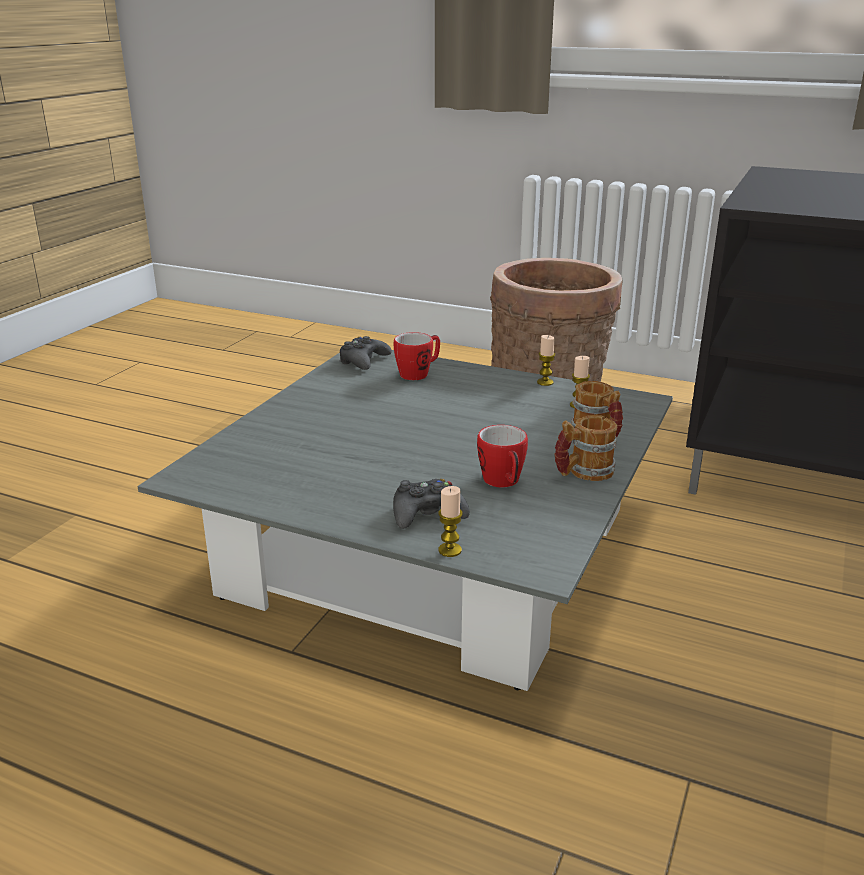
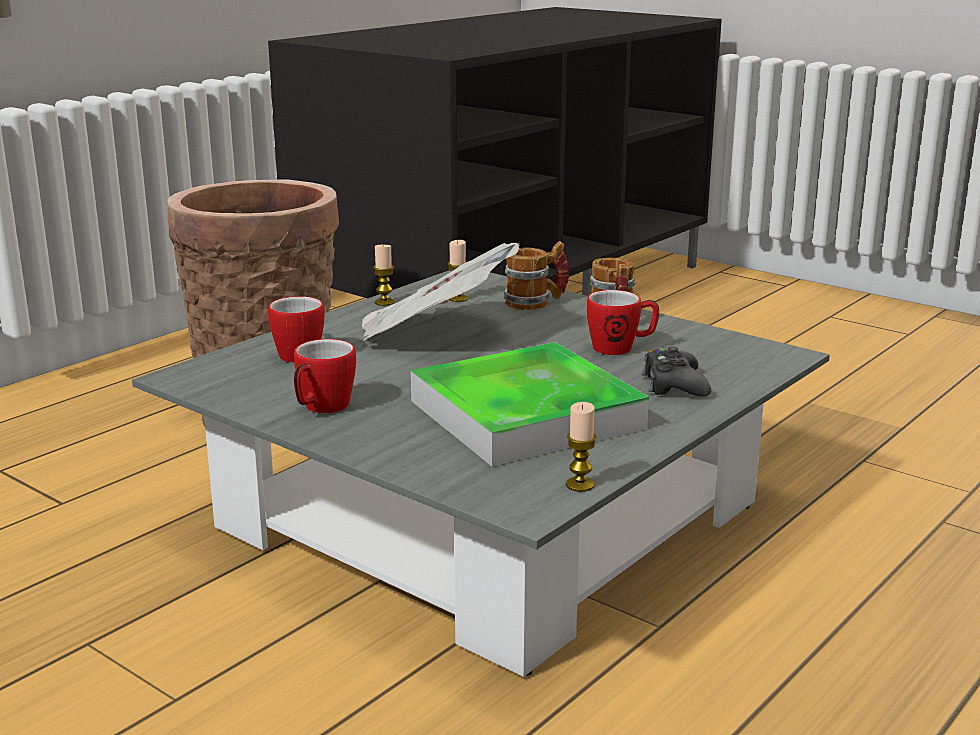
camera: 75 degrees left, 5 degrees down
(324, 396) = (321, 409): none -> mug
(337, 459) = (526, 415): none -> tray
(363, 361) = (215, 377): black game controller -> none
(450, 550) = (748, 383): candle -> candle (580, 485)
(487, 408) = (433, 333): none -> newspaper

